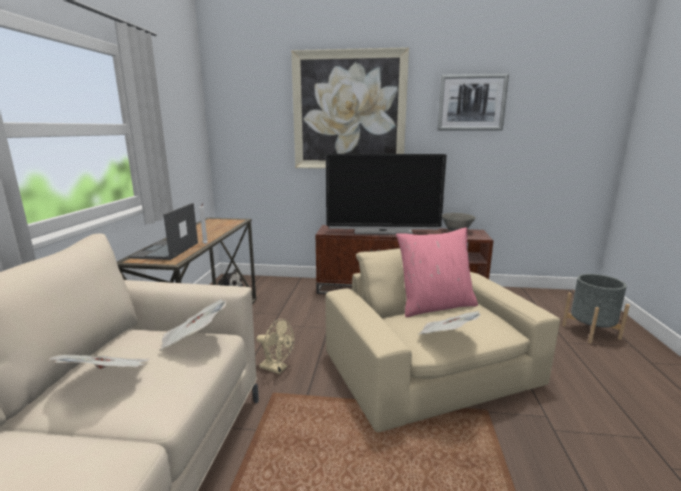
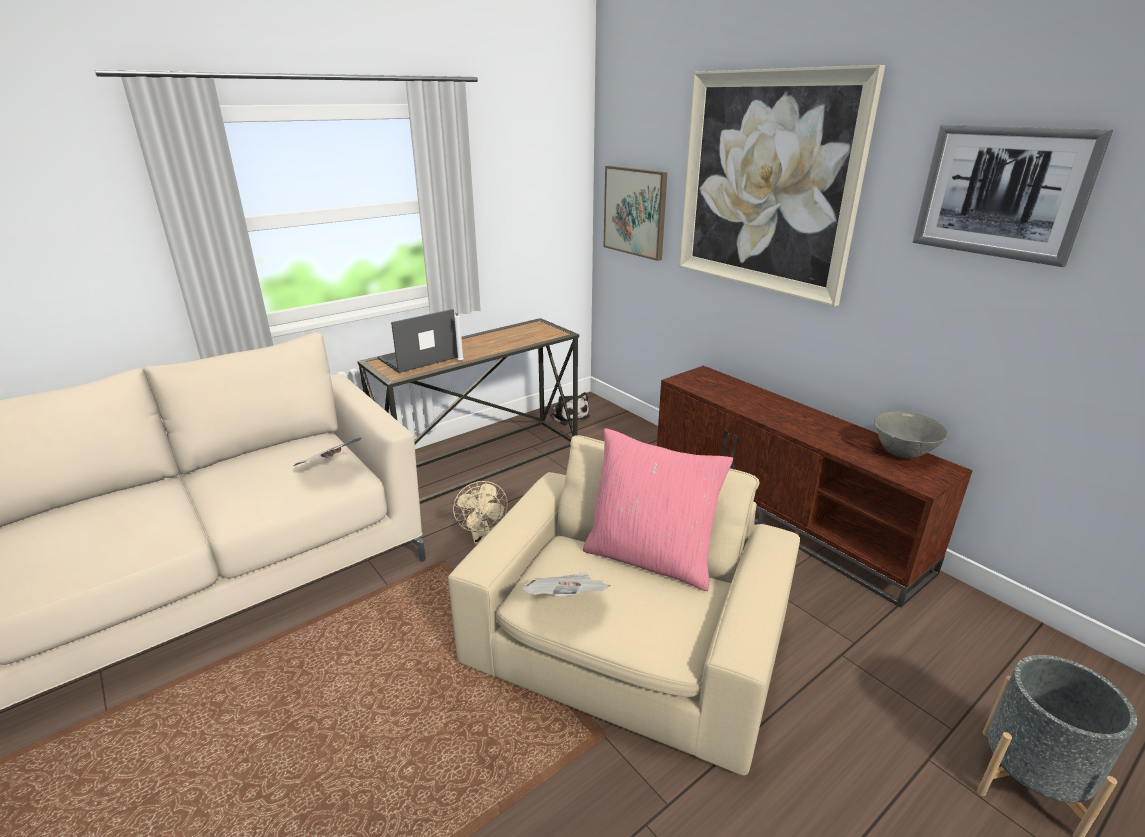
camera: 45 degrees right, 10 degrees up
(109, 379) = (243, 474): newspaper -> none
(250, 140) = (635, 212): none -> picture
(382, 232) = (764, 408): television -> none

